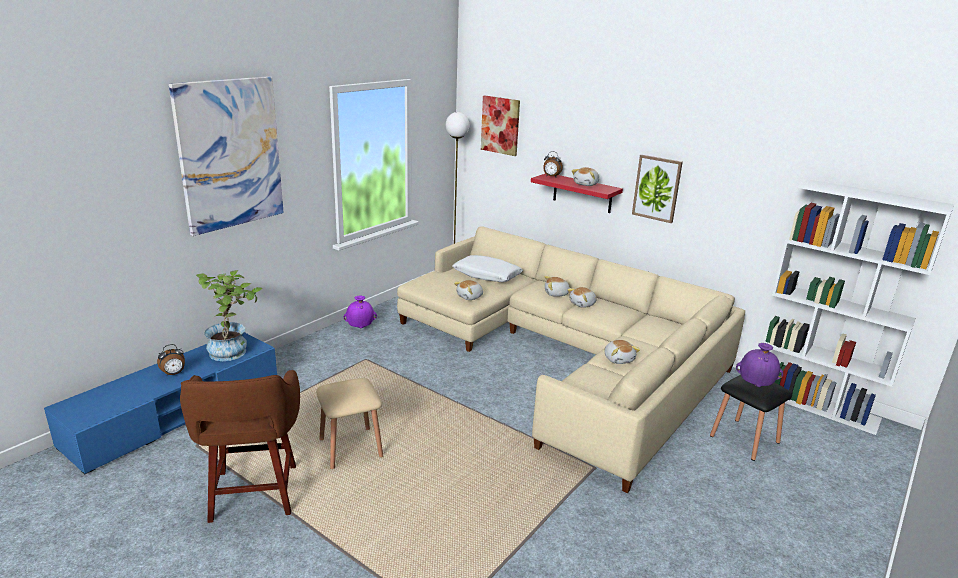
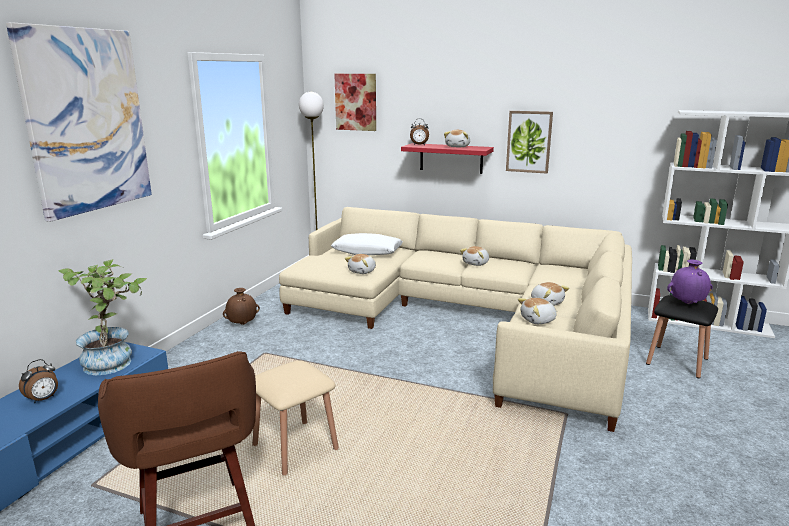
camera: 15 degrees left, 5 degrees down
(360, 327) = (242, 324): purple vase -> brown vase
(556, 294) = (445, 258): plush toy -> plush toy (538, 320)

